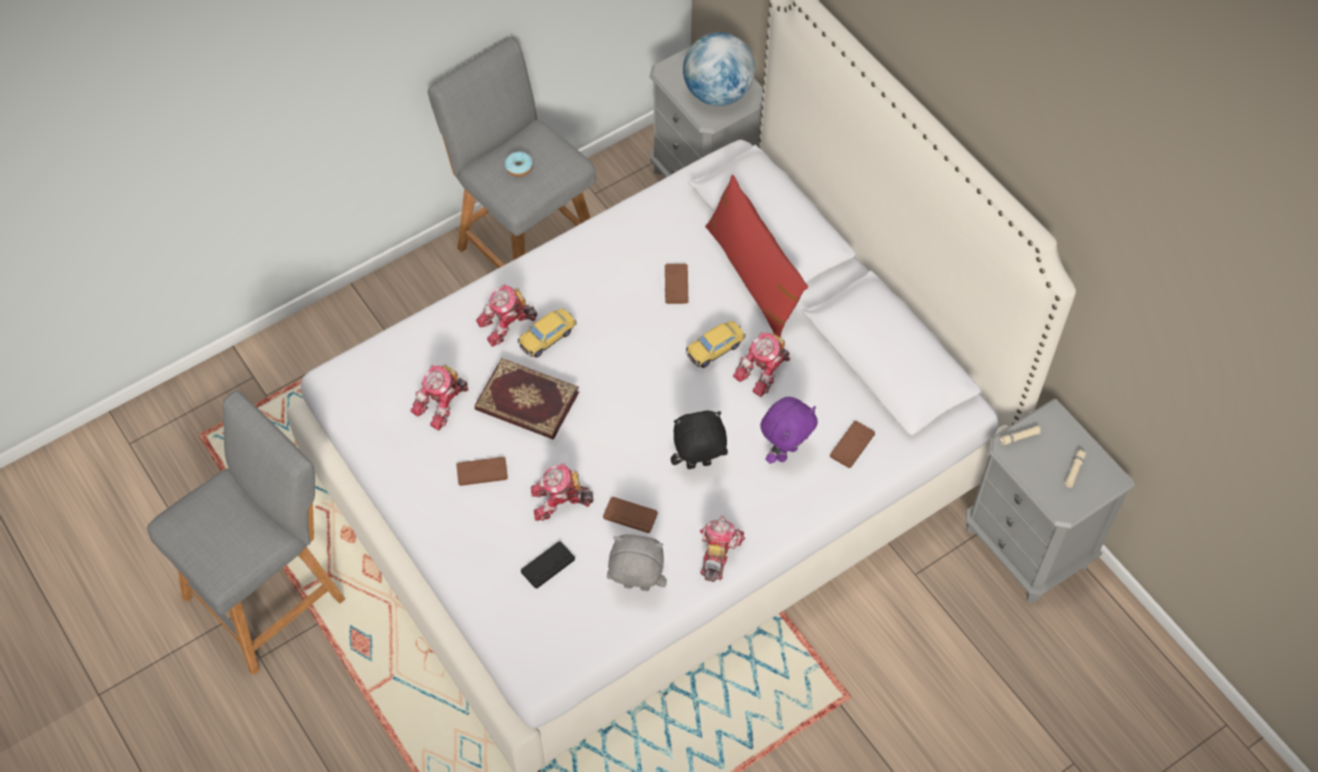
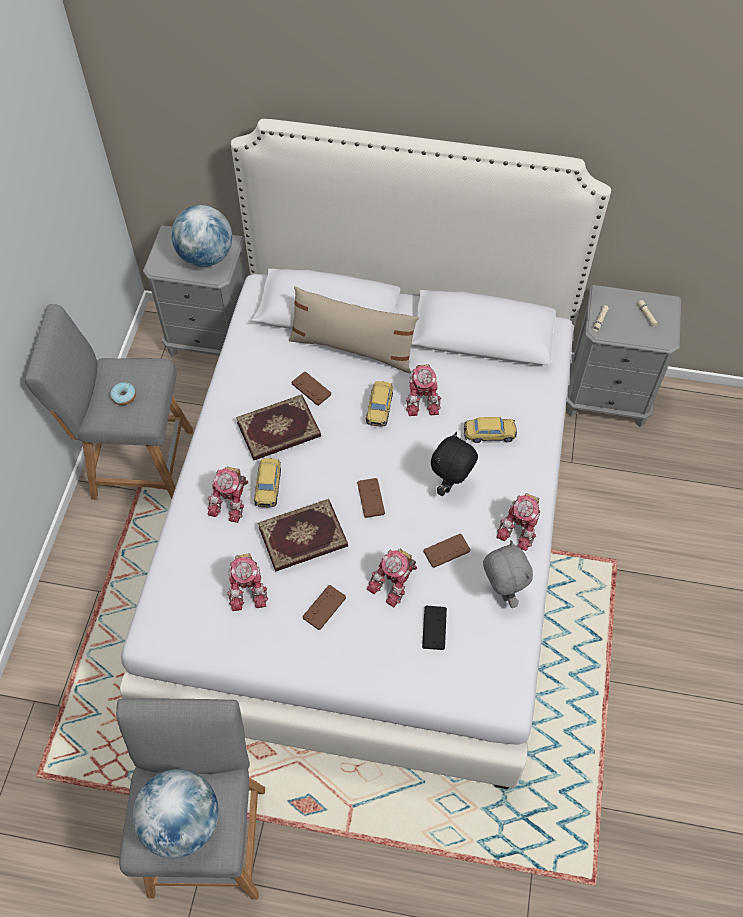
camera: 45 degrees left, 0 degrees up
(214, 533) = (182, 822): none -> globe
(608, 298) = (279, 431): none -> book
(636, 587) = (501, 591): grey plush toy -> grey plush toy turned 105 degrees clockwise
(717, 552) = (521, 527): toy robot -> toy robot turned 120 degrees counterclockwise
(753, 277) = (352, 348): red pillow -> beige pillow
(785, 452) = (489, 434): purple plush toy -> toy car
(852, 445) = (520, 398): brown game controller -> brown game controller (371, 498)

